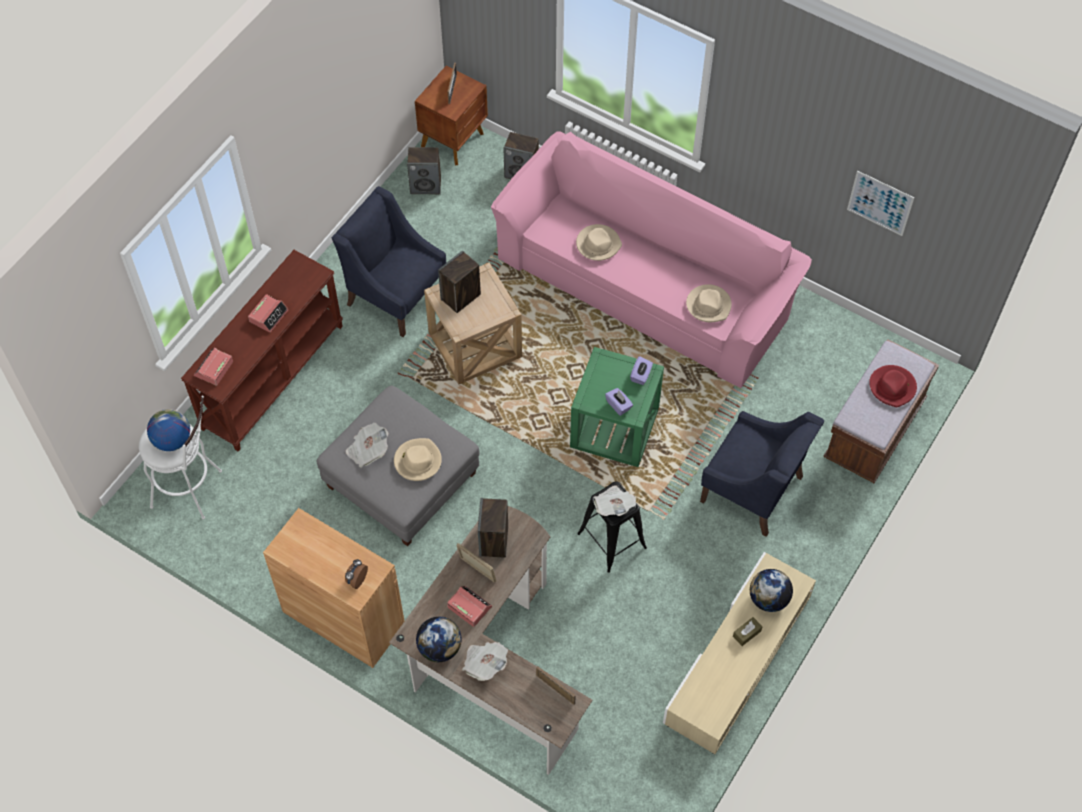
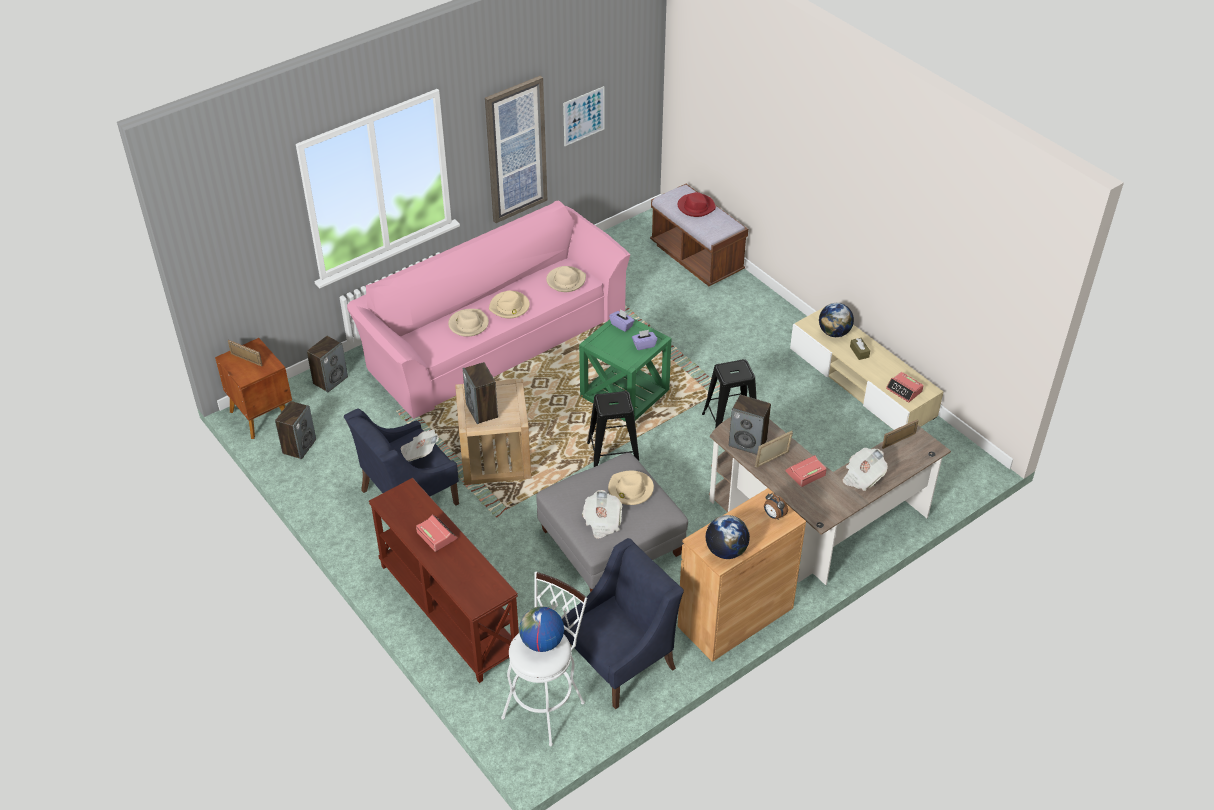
camera: 70 degrees left, 15 degrees down
(214, 369) = (475, 591): alarm clock -> alarm clock (904, 390)
(440, 647) = (838, 501): globe -> globe (726, 551)
(520, 445) = (613, 455): none -> black stool
(614, 506) = (737, 372): newspaper -> newspaper (419, 453)
(641, 269) = (509, 307): none -> beige hat
(752, 490) = (719, 333): blue armchair -> blue armchair (621, 661)
(787, 164) = (516, 150): none -> picture

